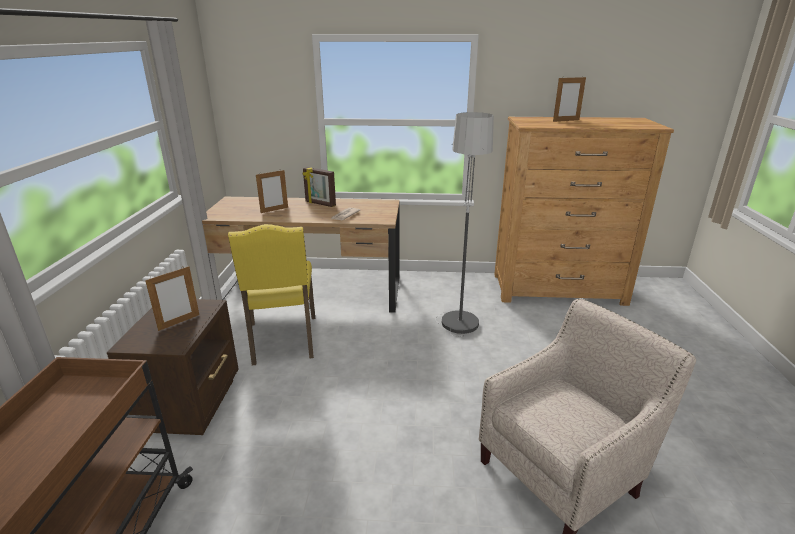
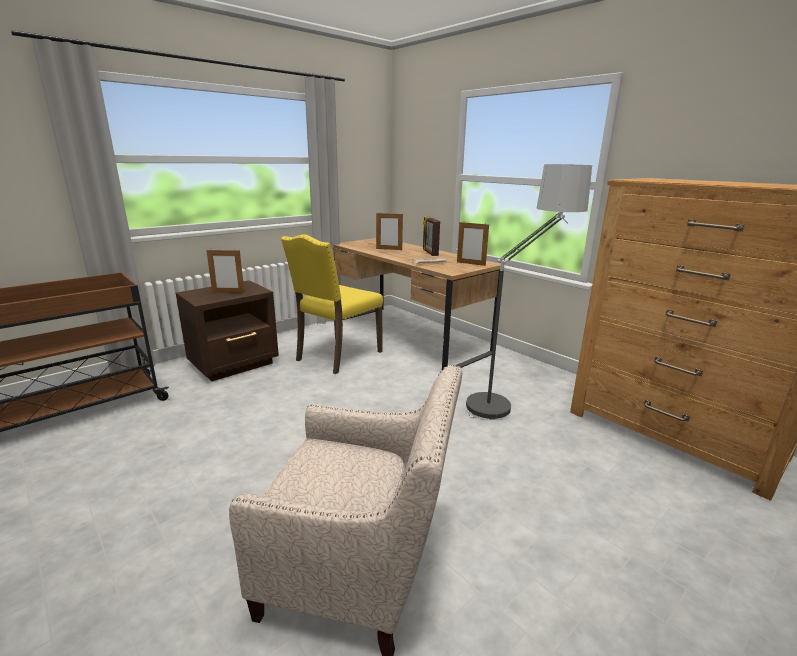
camera: 45 degrees right, 5 degrees down
(566, 121) = (713, 181): picture frame -> picture frame (471, 264)

